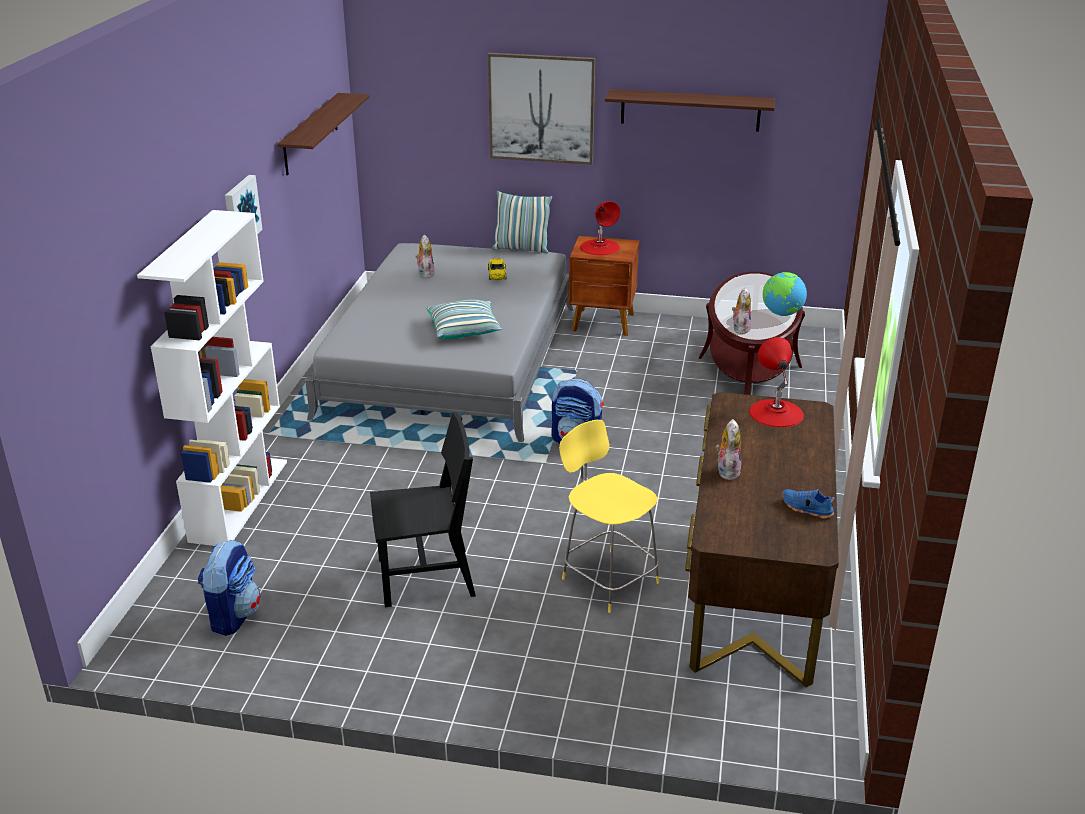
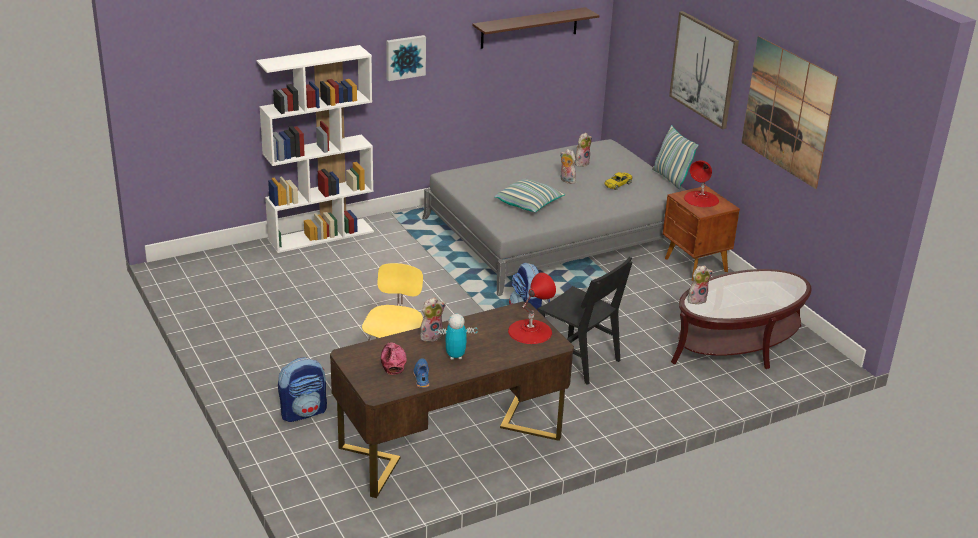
camera: 50 degrees right, 0 degrees up
(233, 615) = (225, 281): backpack -> backpack (304, 412)
(426, 577) = (322, 322): black chair -> black chair (578, 360)
(449, 293) = (566, 180): none -> plush toy
(690, 110) = (788, 111): shelf -> picture
(756, 514) = (392, 361): none -> cap
(782, 314) = (748, 308): globe -> none
(783, 473) = (455, 356): none -> toy robot

